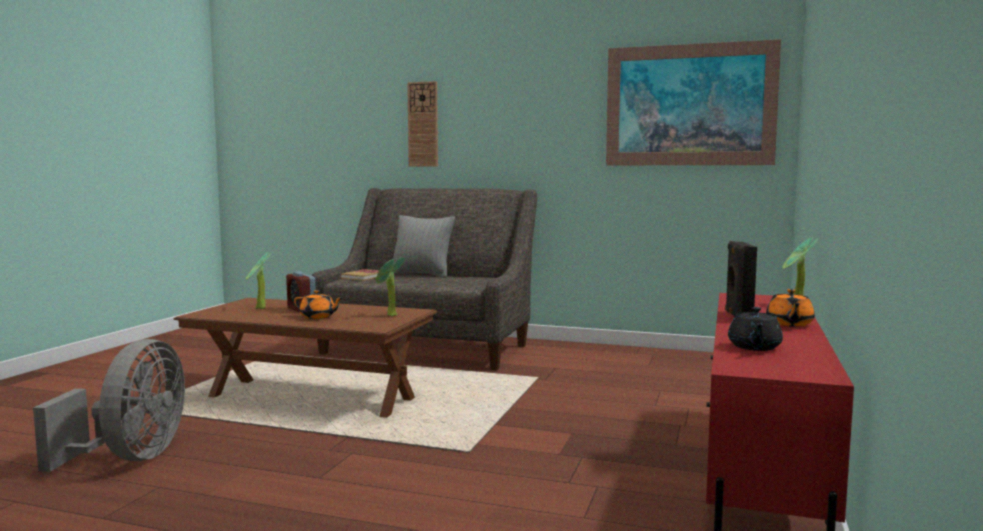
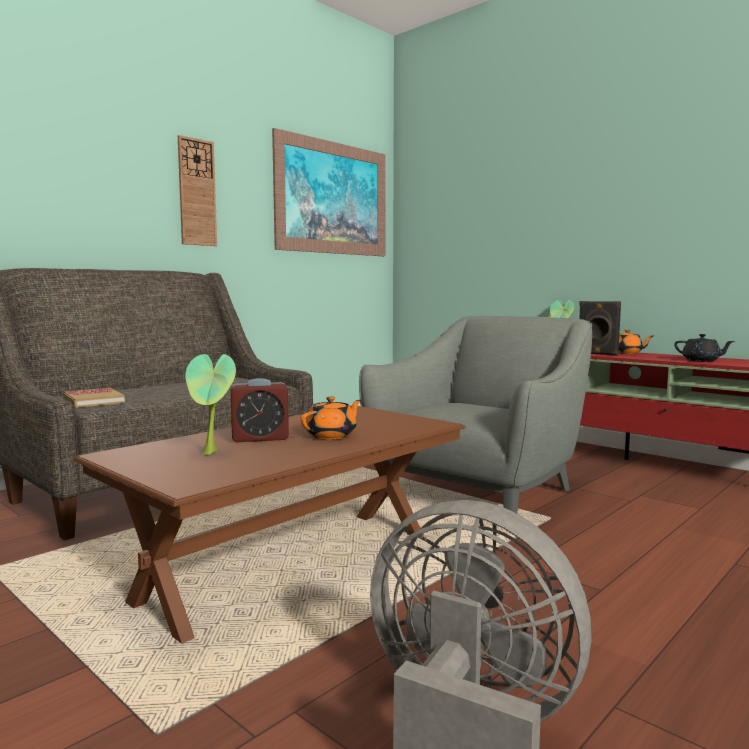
camera: 65 degrees left, 0 degrees up
(389, 315) = (367, 416): potted plant -> none
(422, 274) = (141, 387): grey pillow -> none
(423, 124) = (56, 175): wall clock -> wall clock (197, 192)
(512, 423) = (481, 494): none -> grey armchair

